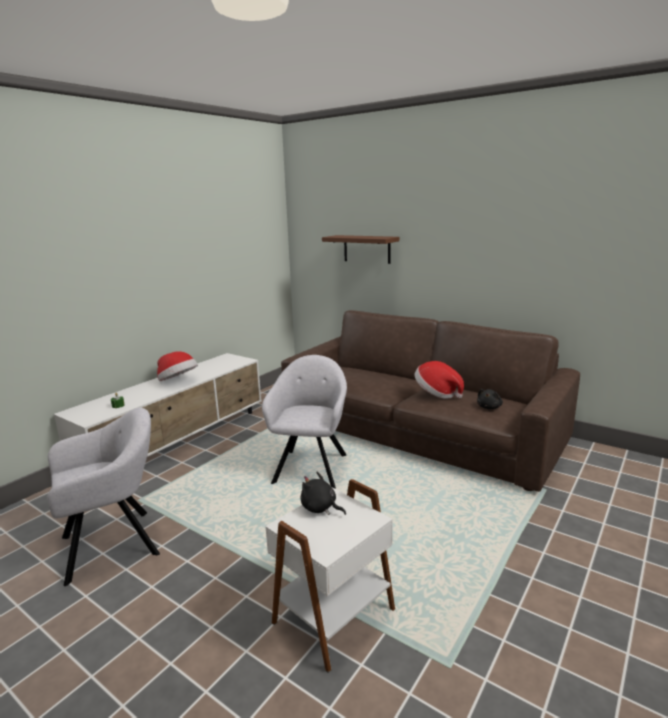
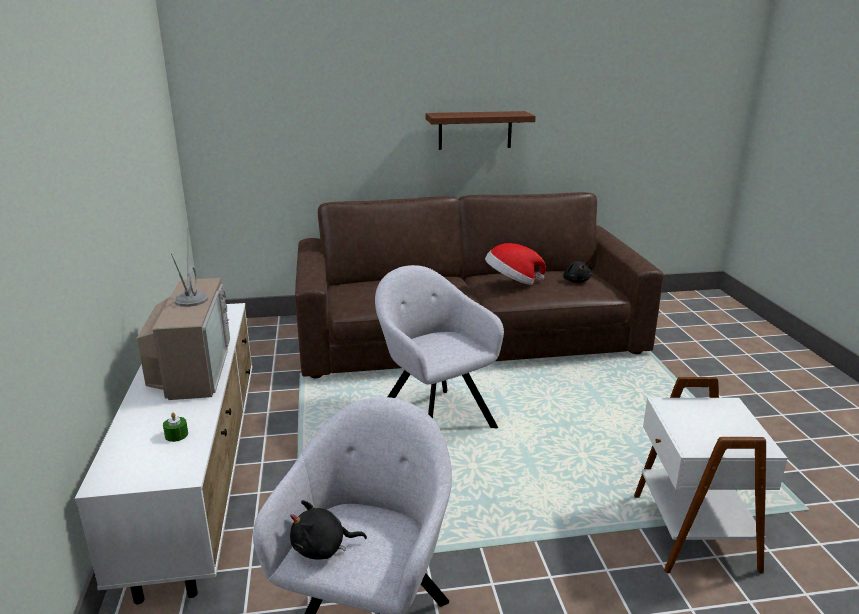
camera: 45 degrees left, 5 degrees up
(178, 381) = (192, 368): hat -> television
(320, 508) = (682, 418): black plush toy -> black plush toy (323, 548)
(367, 249) = (328, 111): brown shelf -> brown shelf (475, 130)

